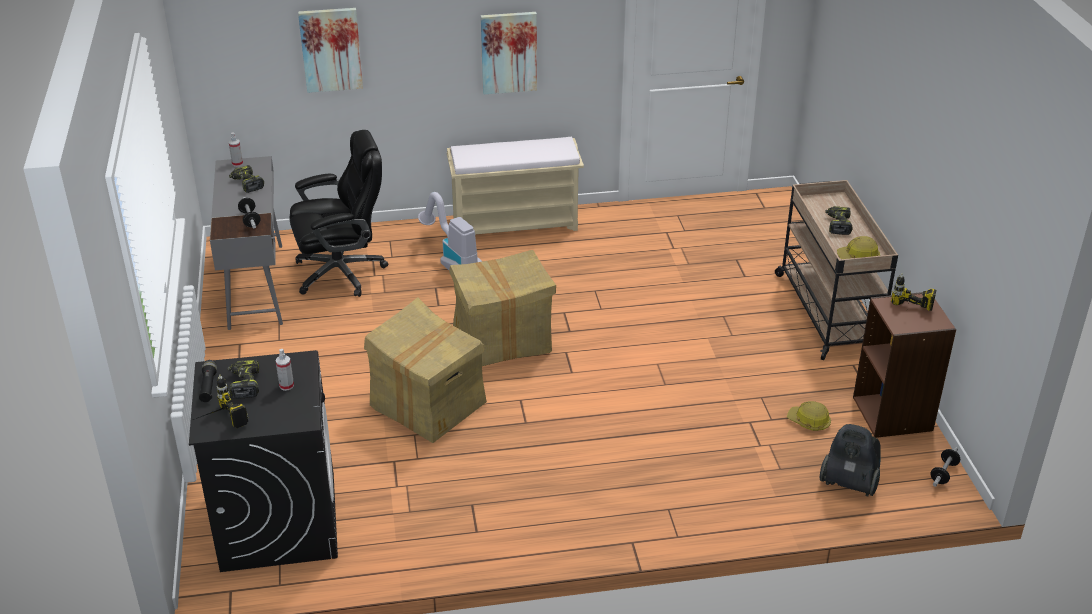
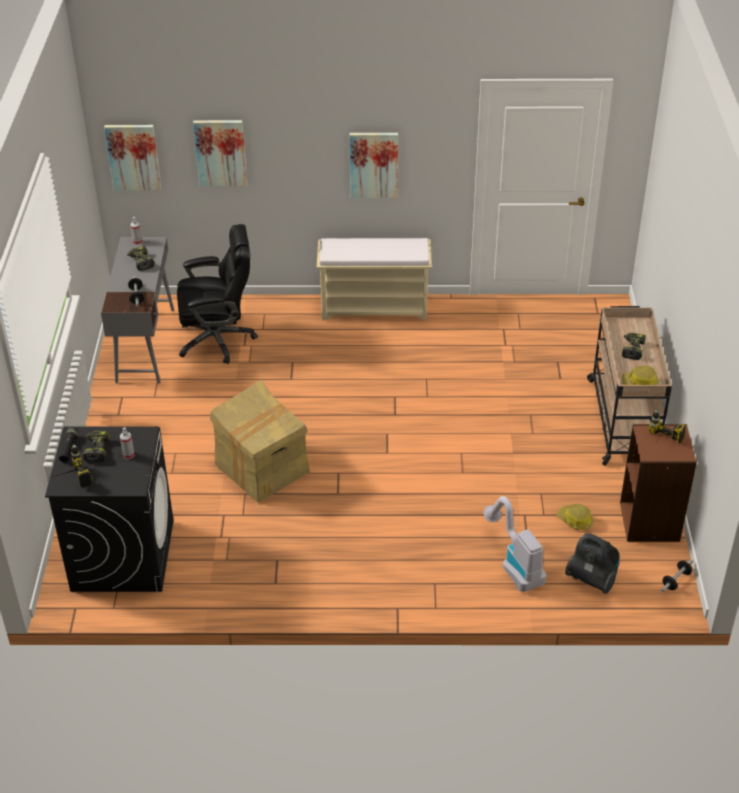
camera: 10 degrees right, 5 degrees up
(227, 62) = (133, 157): none -> picture
(451, 261) = (312, 338): vacuum cleaner -> vacuum cleaner (514, 564)
(503, 340) = (337, 416): cardboard box -> none

